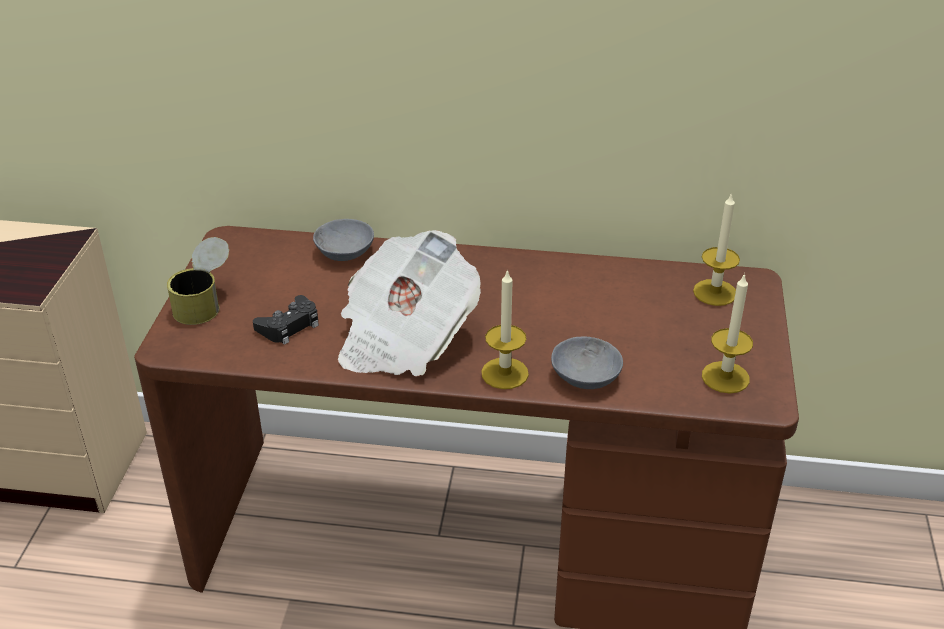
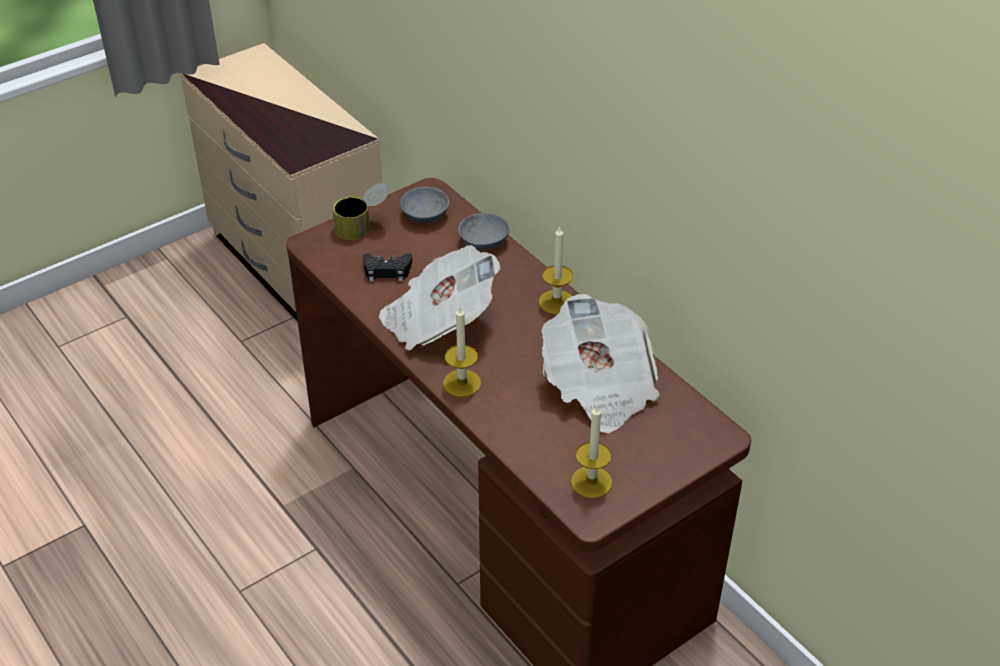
camera: 45 degrees right, 5 degrees up
(583, 377) = (504, 418): grey bowl -> grey bowl (423, 214)
(616, 304) = (598, 387): none -> newspaper
(715, 292) = (679, 424): candle -> candle (556, 302)

